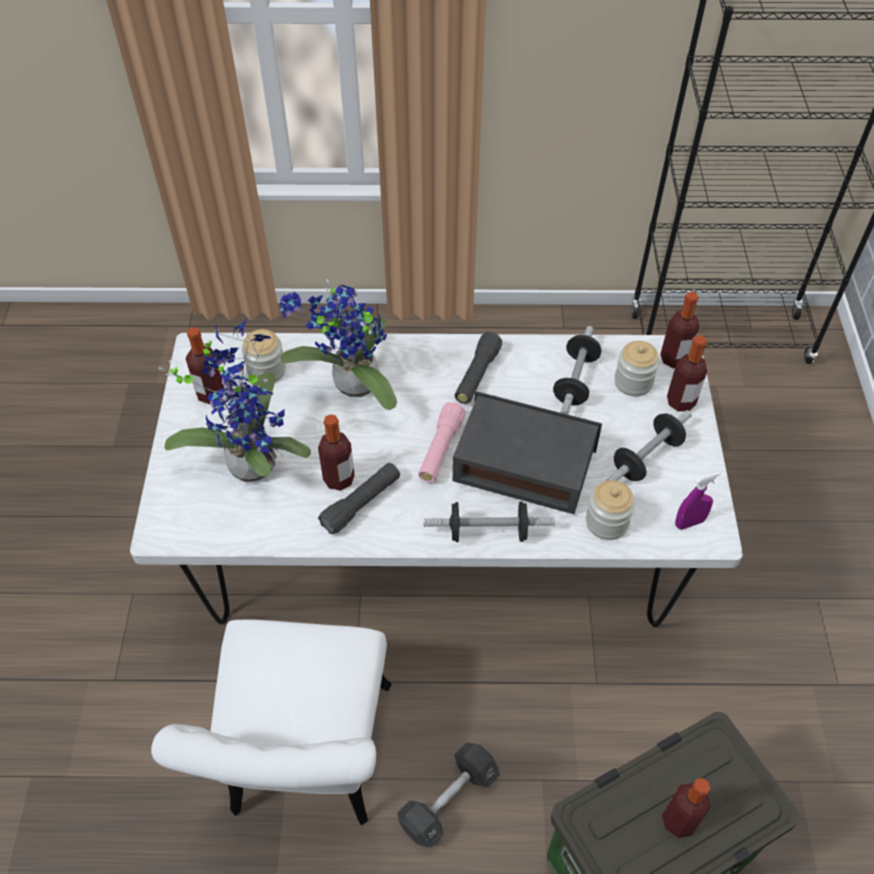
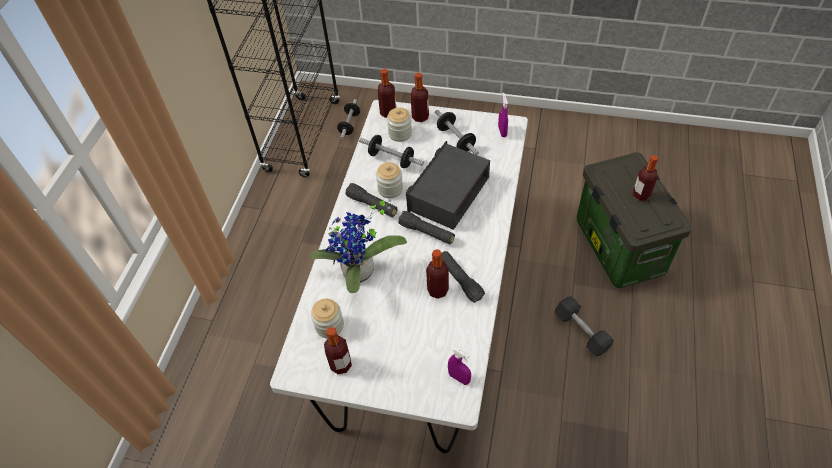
camera: 75 degrees left, 0 degrees up
(199, 525) = (459, 378): none -> purple spray bottle
(252, 460) = (409, 341): potted plant -> none
(305, 763) = (553, 407): white chair -> none
(441, 449) = (427, 232): pink flashlight -> black flashlight
(488, 532) = (493, 219): dumbbell -> dumbbell (349, 124)
(607, 522) = (496, 165): jar -> jar (390, 189)

